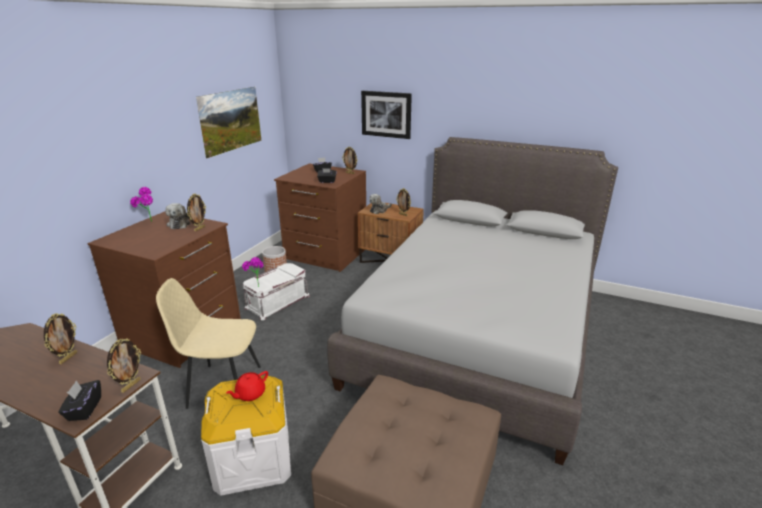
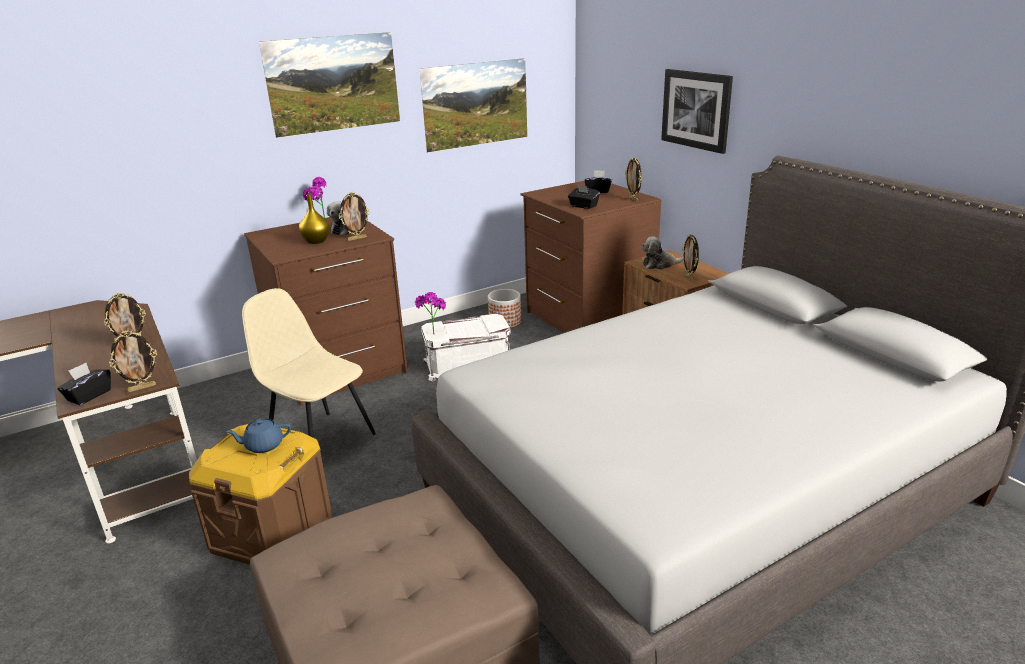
camera: 35 degrees right, 0 degrees up
(145, 130) = (337, 106): none -> picture
(167, 236) = (317, 241): none -> yellow vase
(250, 394) = (263, 445): red teapot -> blue teapot
(253, 459) = (272, 532): white storage box -> brown storage box

